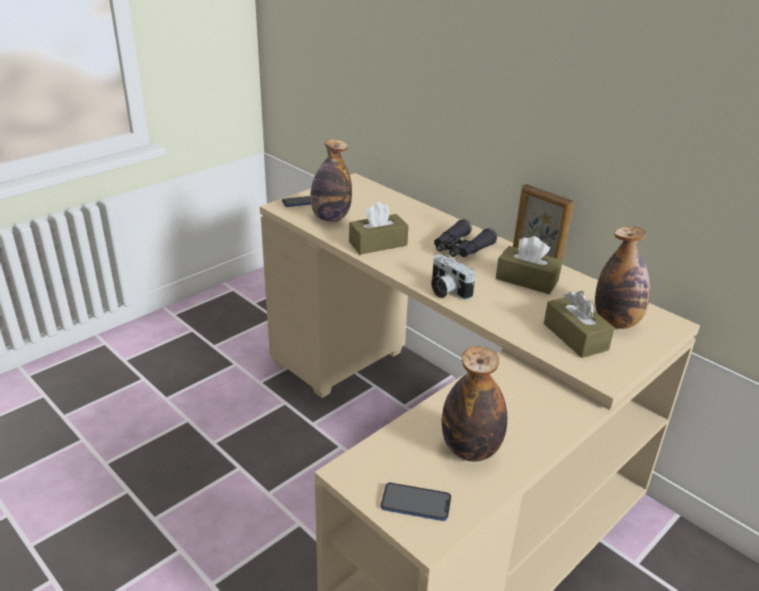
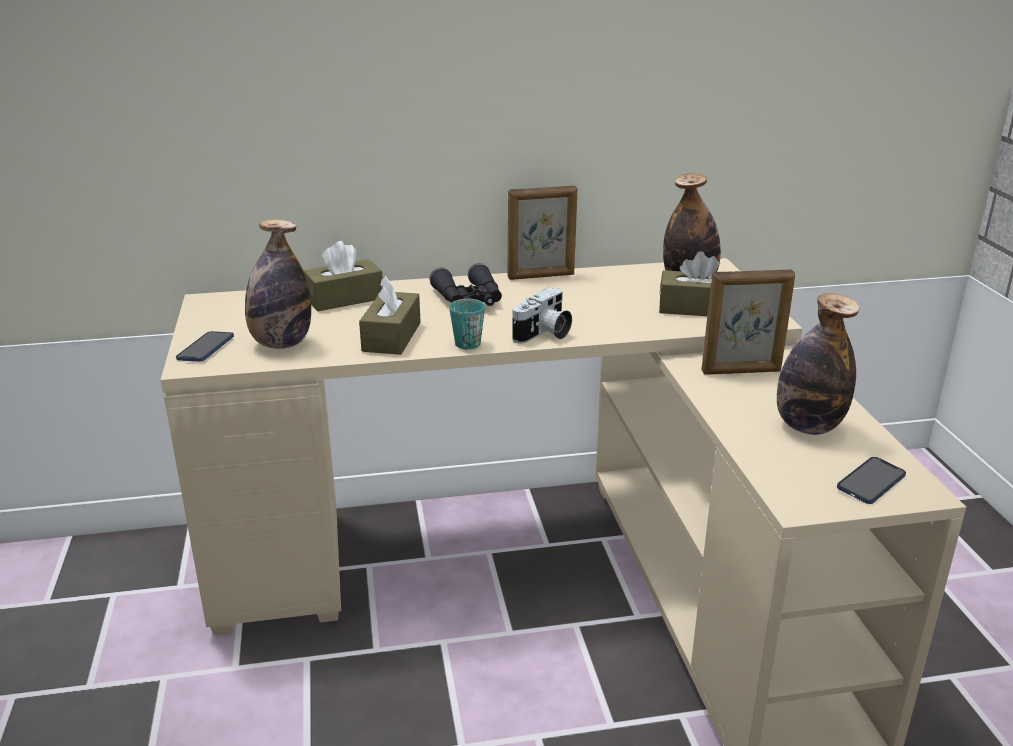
camera: 55 degrees left, 5 degrees down
(403, 267) = (466, 340): none -> turquoise mug
(446, 290) = (544, 334): camera -> camera turned 45 degrees counterclockwise
(523, 394) = (741, 371): none -> picture frame
(526, 280) = (573, 292): brown tissue box -> brown tissue box (344, 298)

